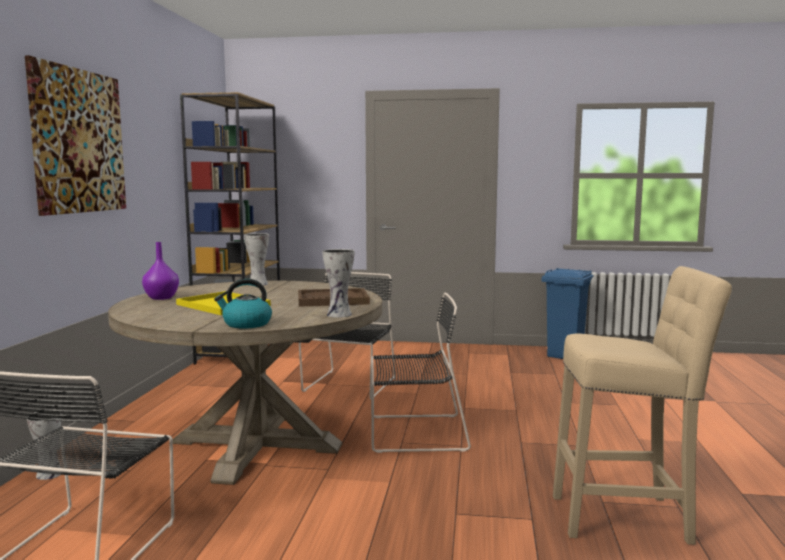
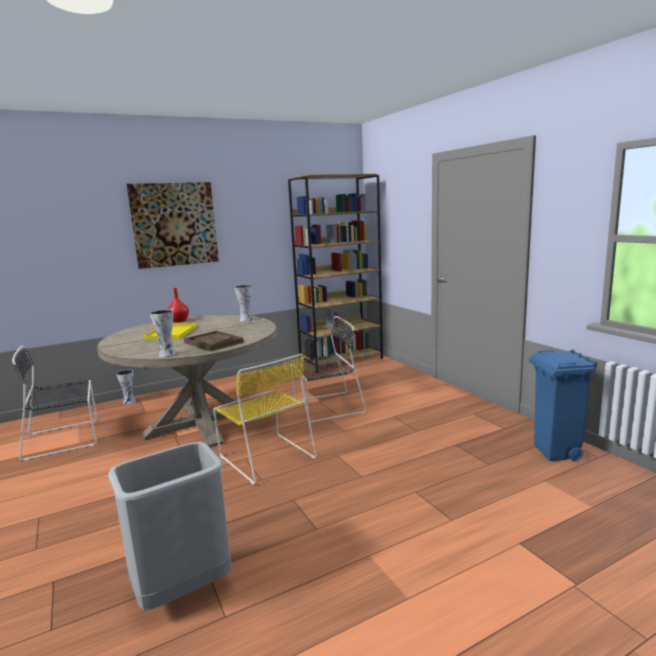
camera: 55 degrees right, 5 degrees up
(161, 298) = (179, 321): purple vase -> red vase
(246, 324) = (123, 349): kettle -> none
(413, 433) = (265, 456): black chair -> yellow chair
(627, 518) = (183, 591): beige stool -> grey trash can

